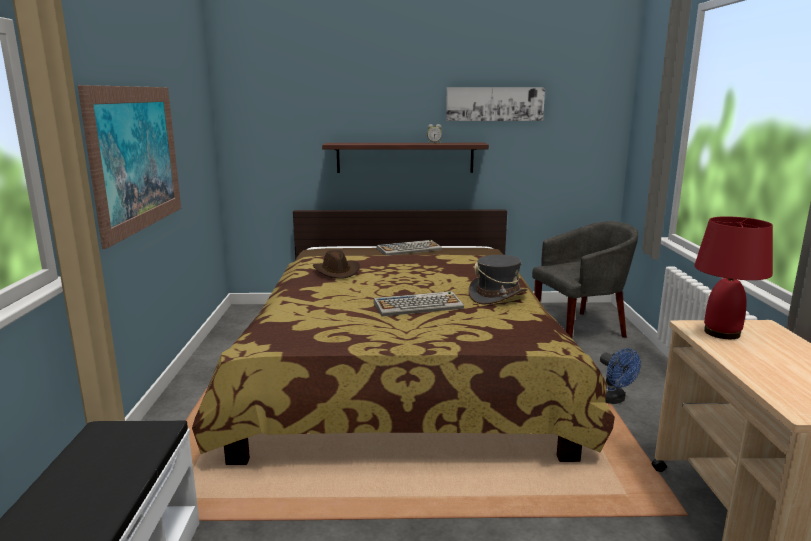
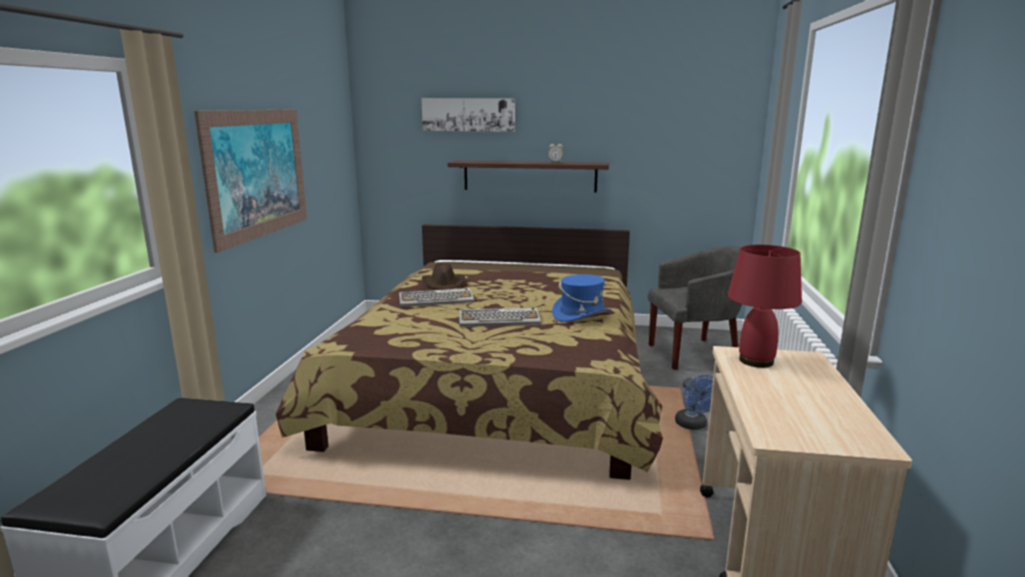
camera: 10 degrees right, 0 degrees up
(409, 249) = (527, 266): keyboard -> keyboard (437, 299)
(494, 104) = (619, 124): picture -> picture (468, 114)
(497, 296) = (581, 314): grey hat -> blue hat

